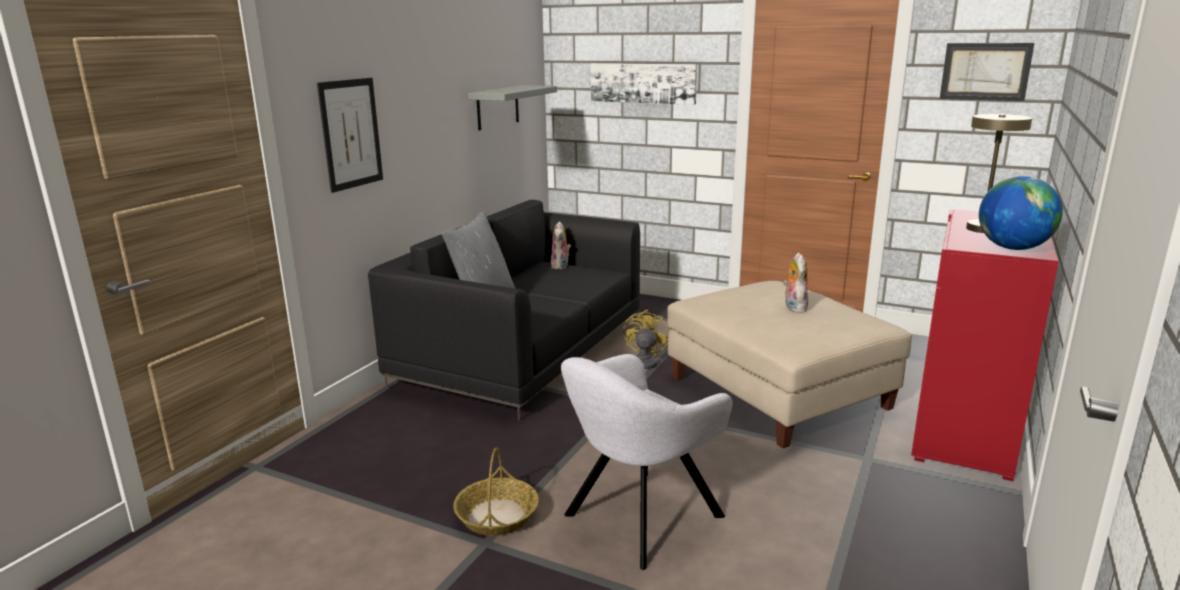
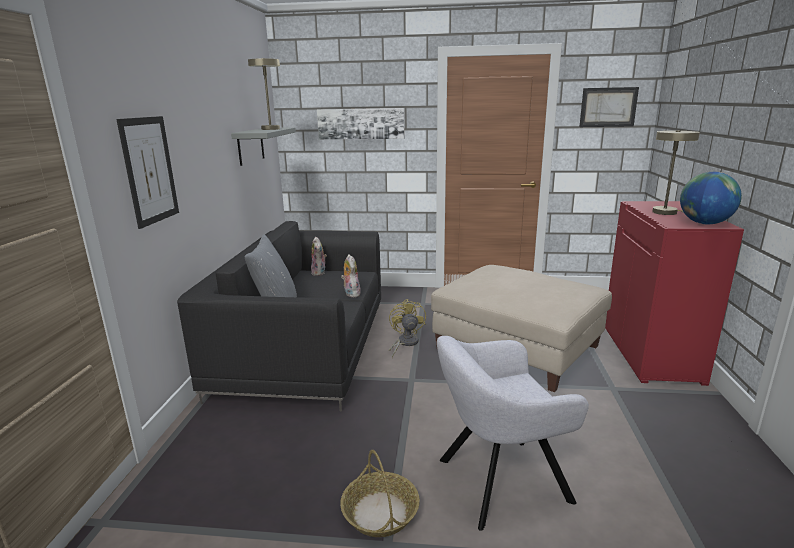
camera: 20 degrees left, 0 degrees up
(521, 88) = (270, 129): none -> beige table lamp
(639, 518) = (498, 481): grey armchair -> grey armchair turned 45 degrees clockwise
(793, 307) = (527, 283): plush toy -> plush toy (351, 293)

